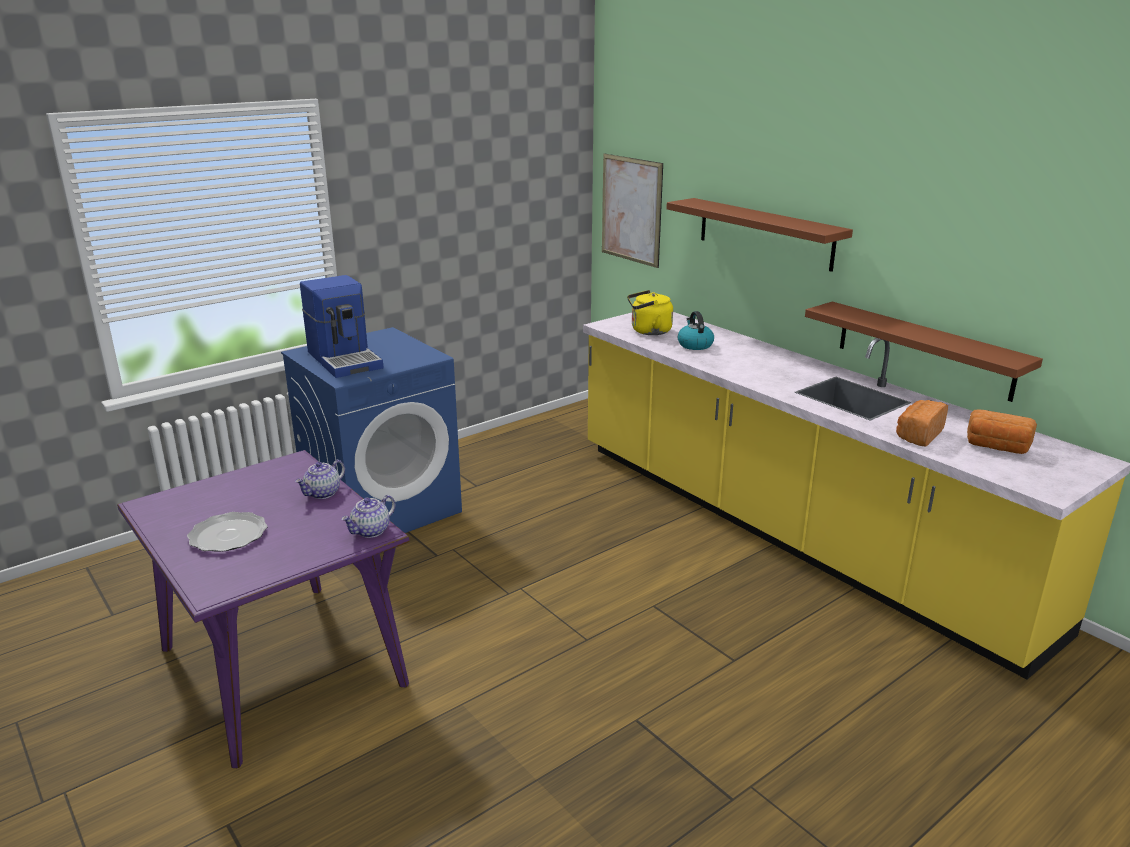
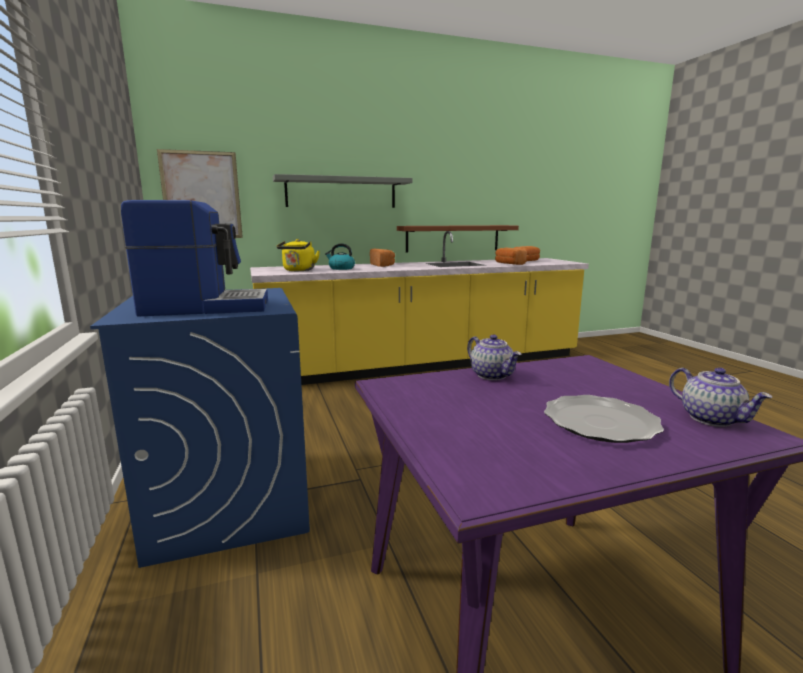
camera: 70 degrees left, 10 degrees down
(371, 531) = (584, 363): teapot -> teapot (712, 419)
(764, 358) = (382, 265): none -> bread
(765, 233) = (341, 192): brown shelf -> grey shelf

